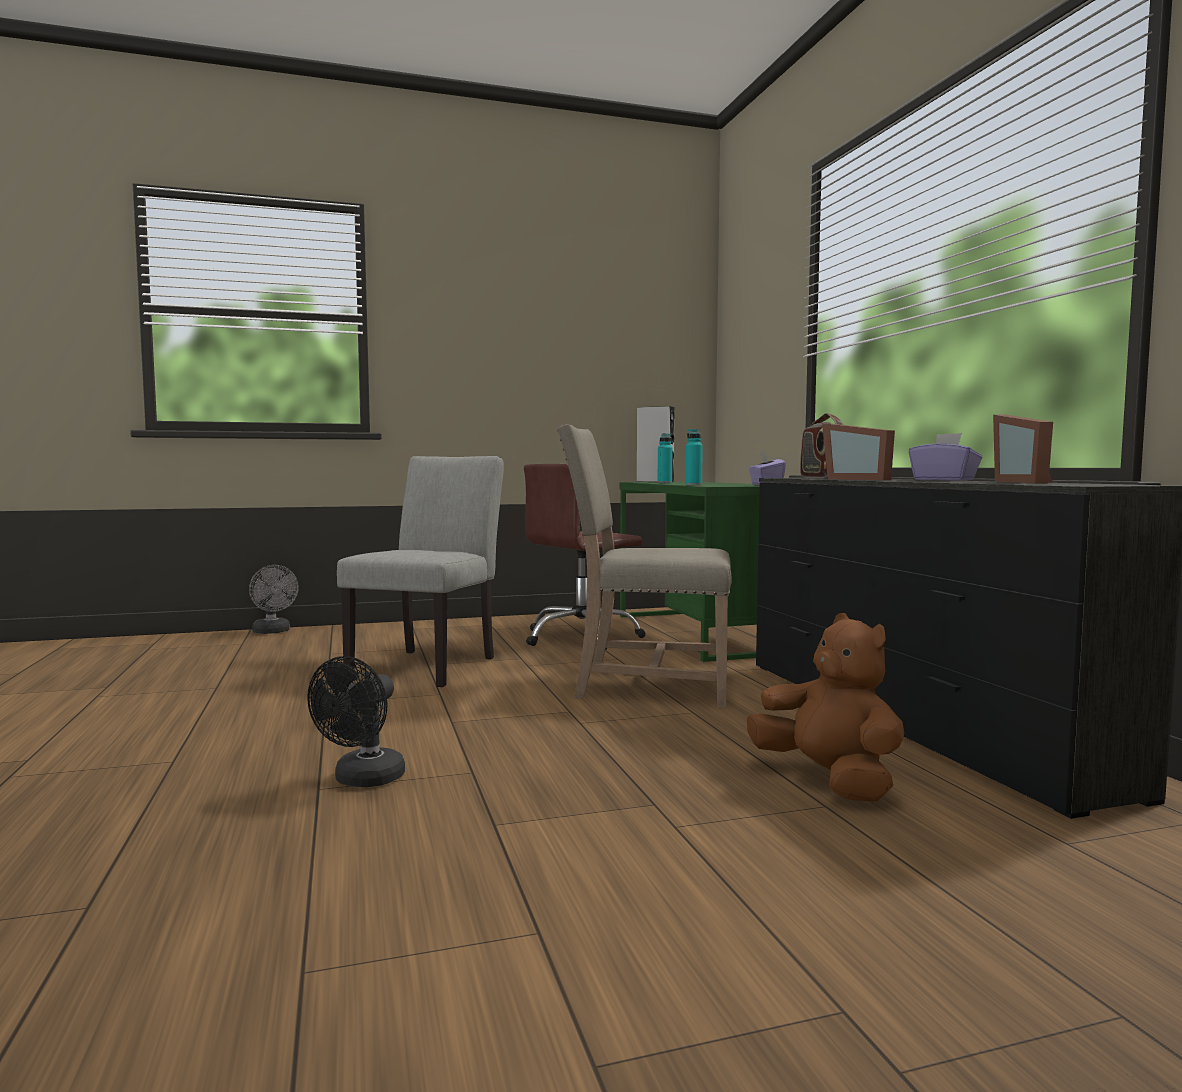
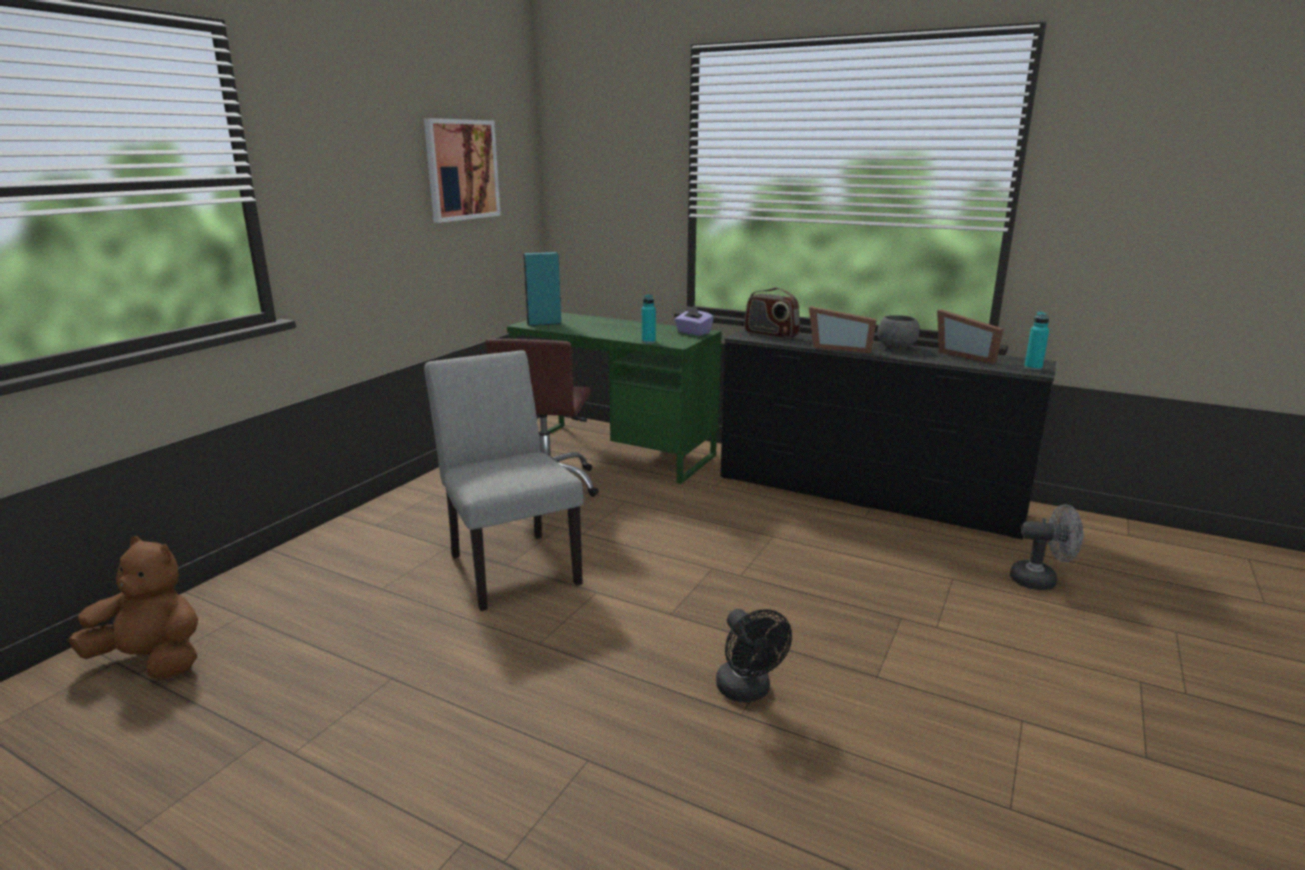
camera: 45 degrees left, 15 degrees up
(273, 632) = (228, 585): grey fan -> grey fan (1040, 580)
(600, 331) = (462, 170): none -> picture
(648, 685) = (701, 522): beige chair -> none
(655, 482) = (544, 323): grey speaker -> turquoise speaker
(664, 483) = (578, 330): turquoise bottle -> turquoise bottle (1033, 368)
(828, 780) = (922, 560): brown plush toy -> brown plush toy (153, 660)
(944, 480) = (896, 348): purple tissue box -> grey bowl

